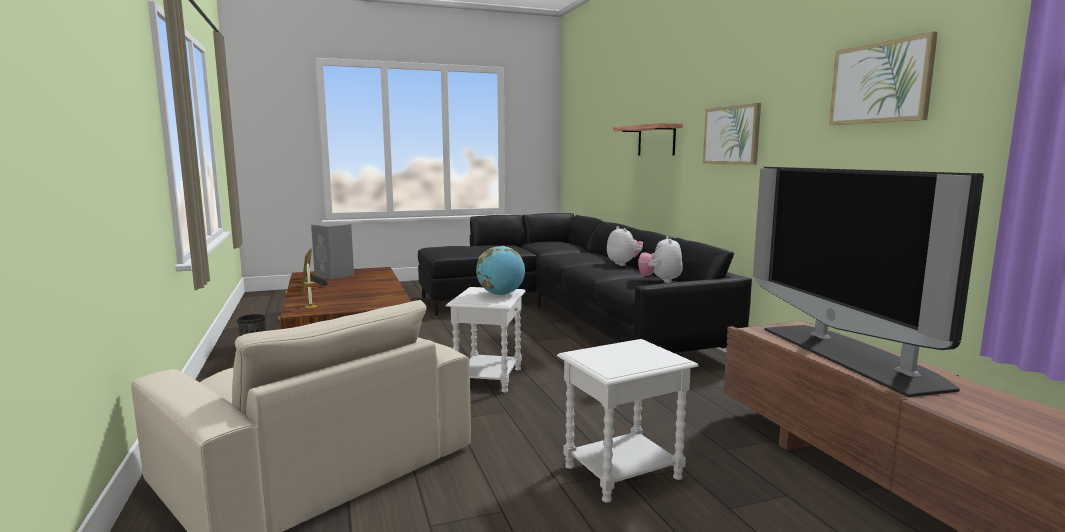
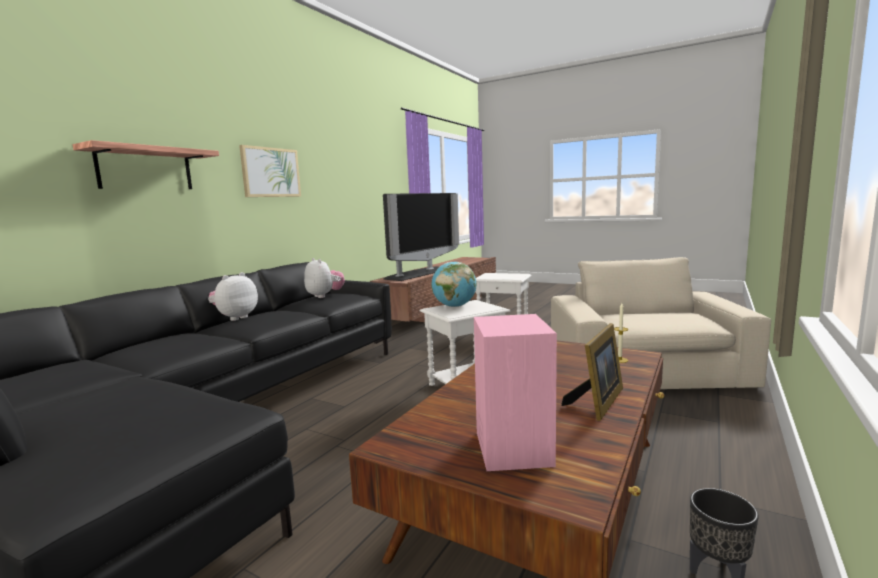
camera: 130 degrees left, 0 degrees up
(334, 275) = (512, 447): grey speaker -> pink speaker
(660, 281) = (324, 296): plush toy -> plush toy turned 90 degrees counterclockwise
(880, 83) = (359, 154): picture -> none

